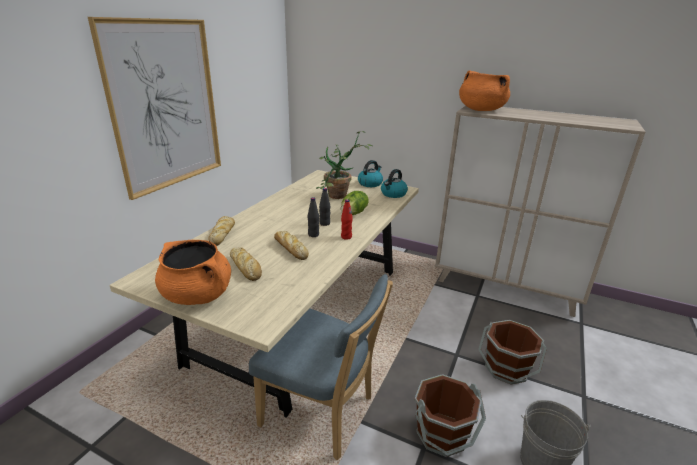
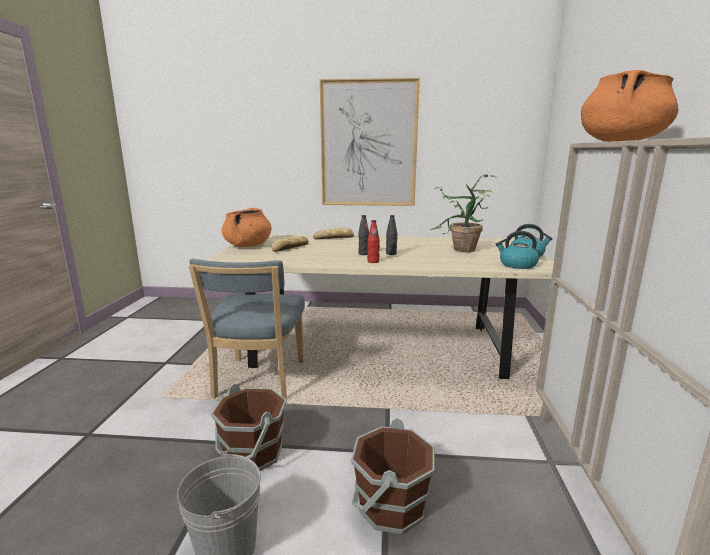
camera: 70 degrees right, 10 degrees down
(290, 248) = (330, 252): bread -> none
(354, 213) = (431, 258): lettuce -> none

